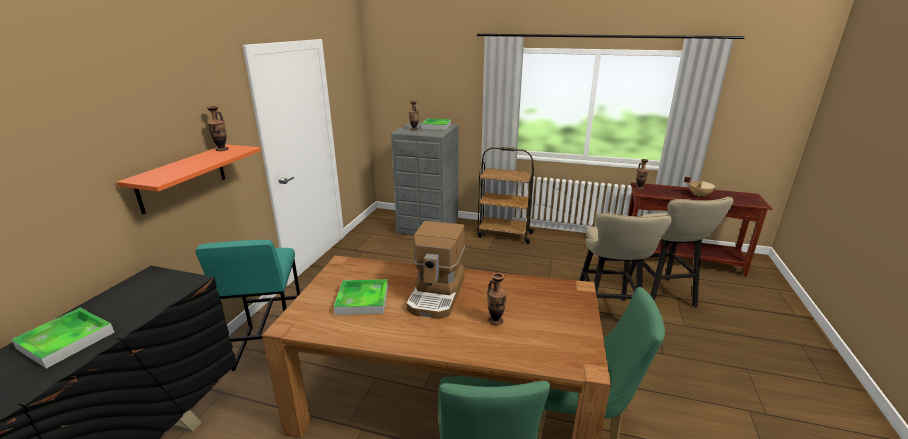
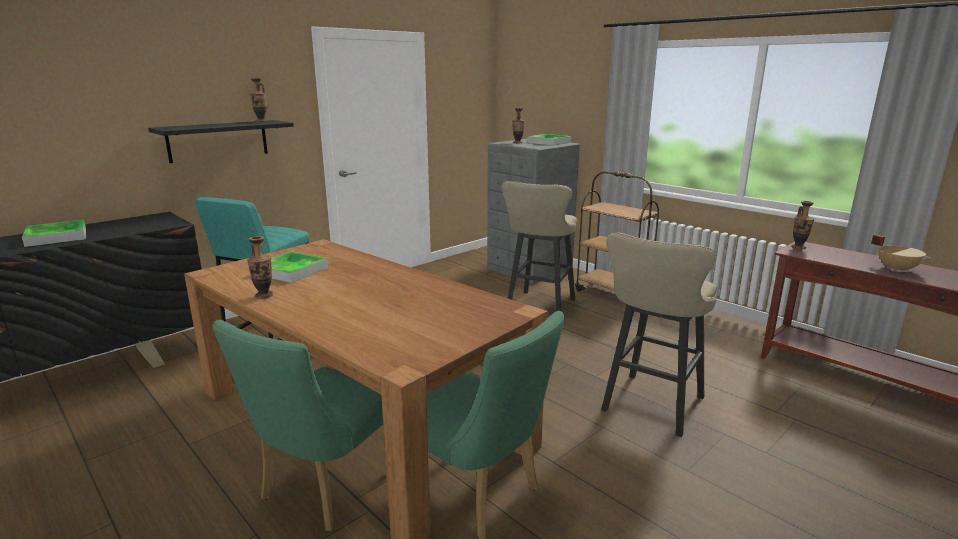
camera: 30 degrees right, 5 degrees down
(182, 178) = (218, 141): orange shelf -> black shelf
(437, 294) = (360, 282): coffee machine -> none
(495, 321) = (378, 312): vase -> vase (264, 295)
(663, 298) = (770, 413): beige stool -> beige stool (538, 308)

